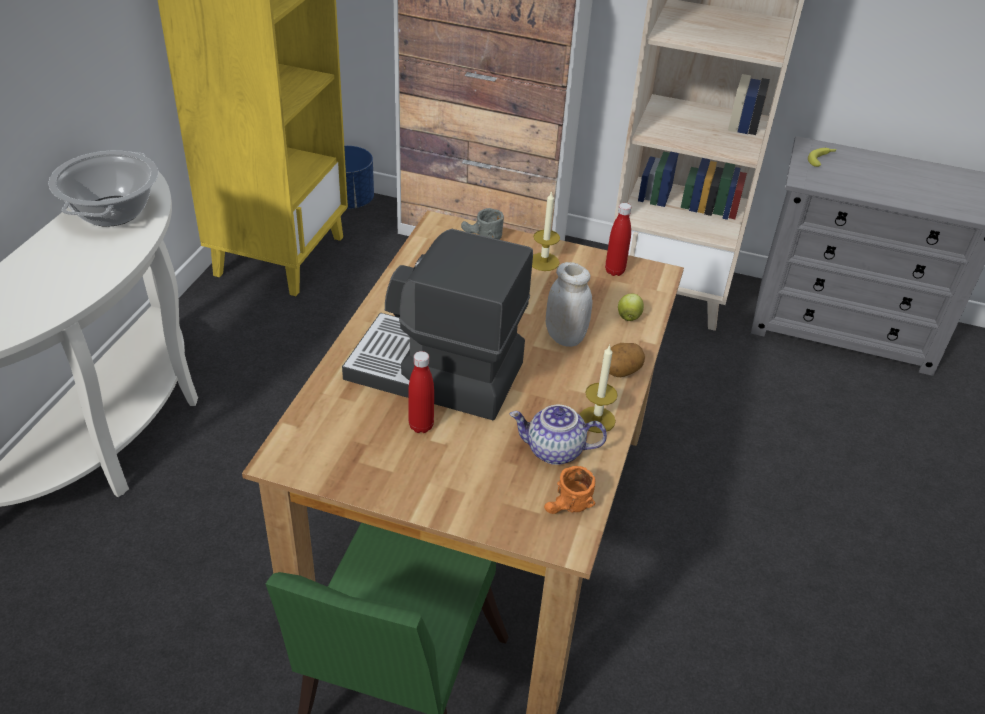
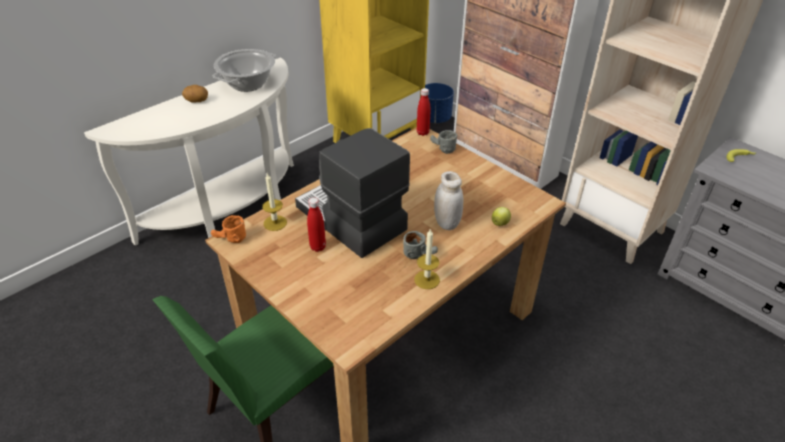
camera: 30 degrees right, 0 degrees up
(544, 262) = (470, 173): candle -> candle (275, 223)
(554, 451) = (384, 289): teapot -> none
(563, 389) = (420, 254): none -> grey mug
(568, 509) = (364, 327): orange mug -> orange mug (230, 239)
(614, 271) = (513, 192): red bottle -> red bottle (422, 132)
(621, 371) = (467, 255): potato -> potato (197, 101)

